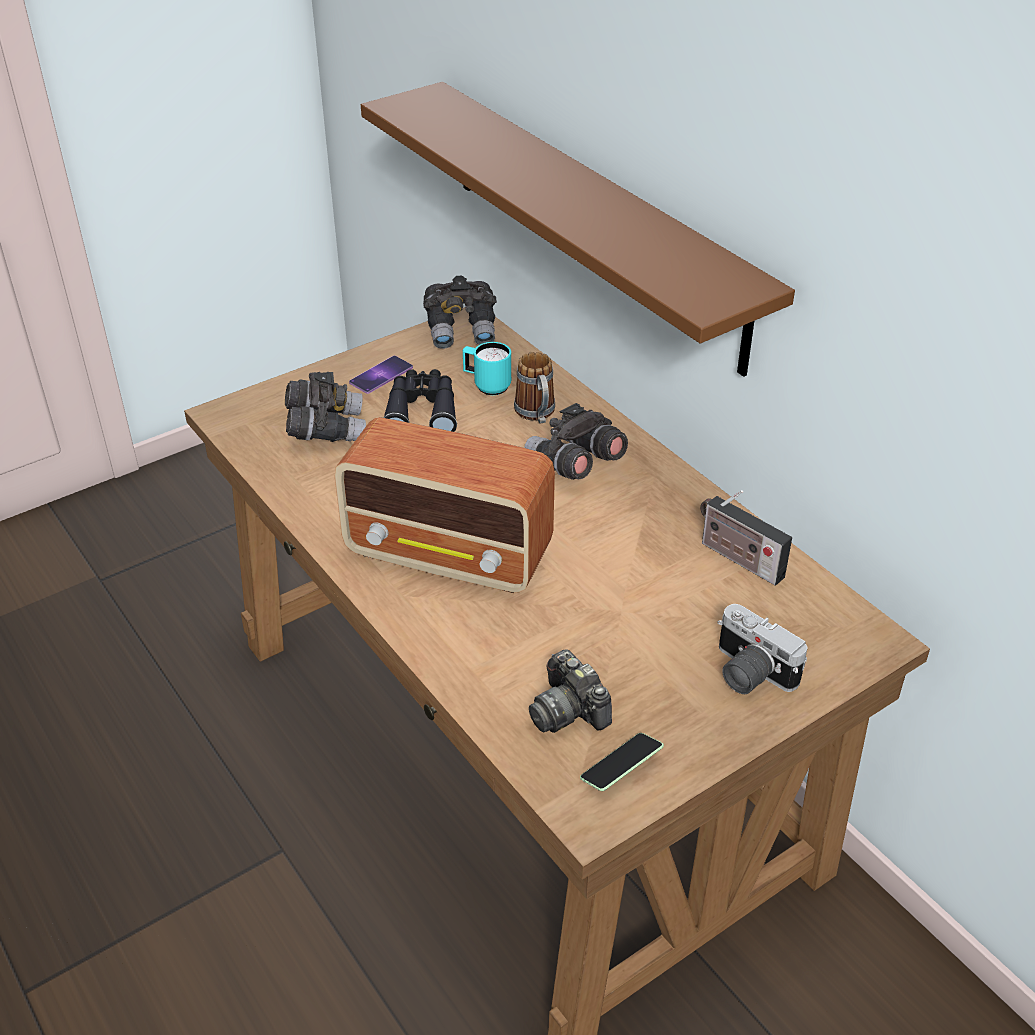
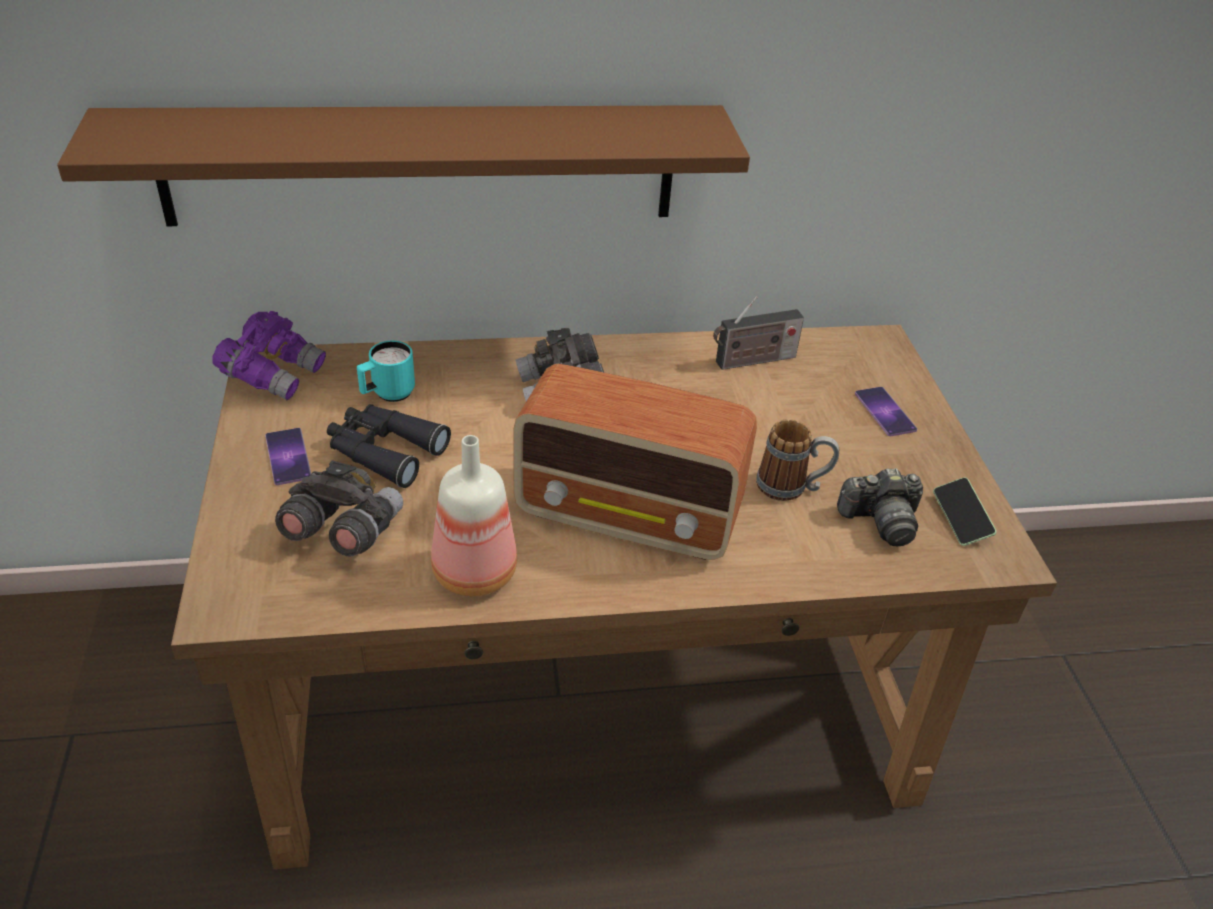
camera: 65 degrees left, 0 degrees up
(327, 502) = (475, 575): none -> bottle
(450, 555) = (630, 515): radio -> radio turned 60 degrees clockwise
(462, 330) = (273, 374): grey binoculars -> purple binoculars
(537, 415) = (467, 383): mug -> mug (791, 488)
(747, 673) = (885, 411): camera -> phone

